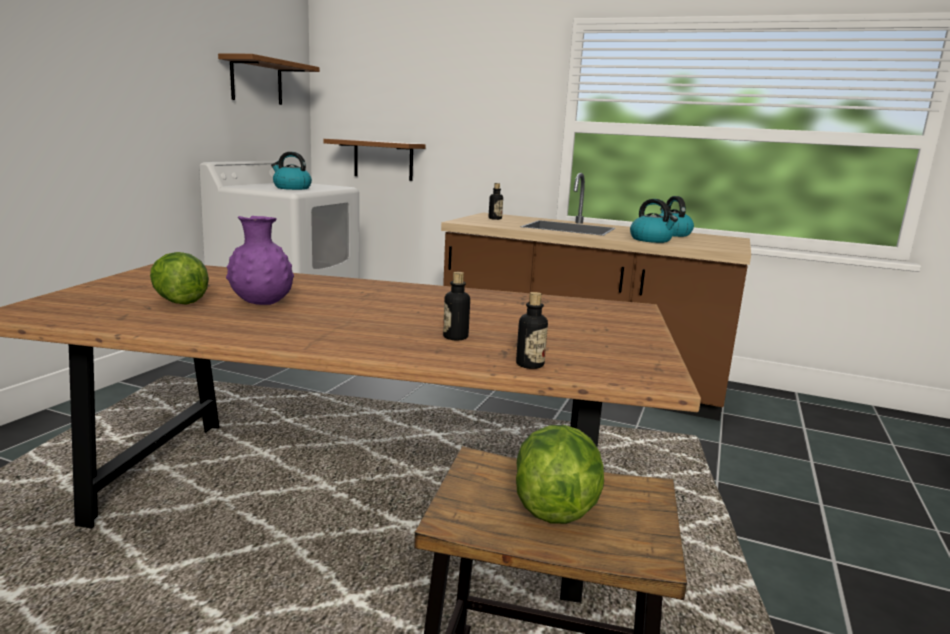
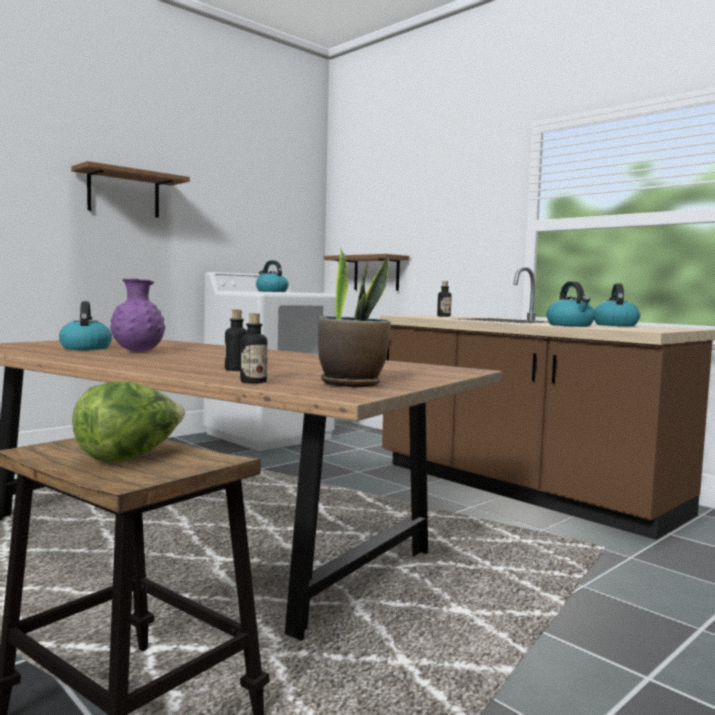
camera: 25 degrees right, 10 degrees down
(179, 301) = (85, 348): lettuce -> kettle
(256, 81) = (268, 209): brown shelf -> brown shelf (124, 194)
(612, 353) = (352, 383): none -> potted plant

